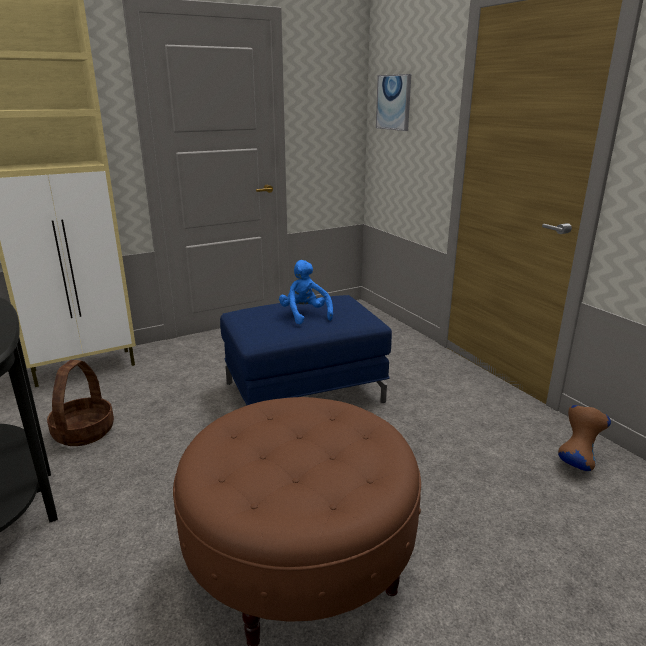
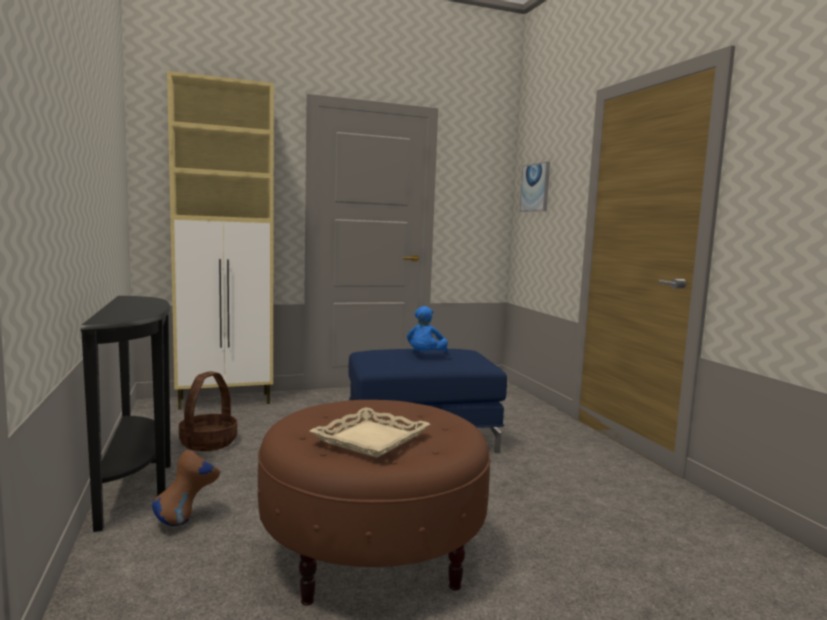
camera: 10 degrees right, 15 degrees down
(298, 473) = (370, 438): none -> beige tray
(305, 315) = (425, 356): blue plush toy -> blue plush toy turned 150 degrees counterclockwise
(576, 461) = (691, 519): brown vase -> brown vase (187, 519)

